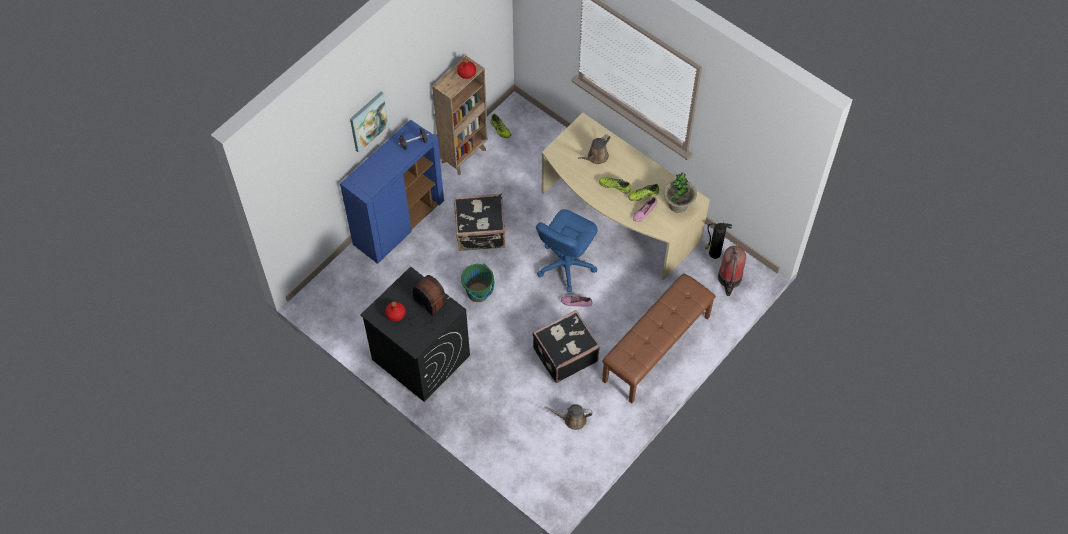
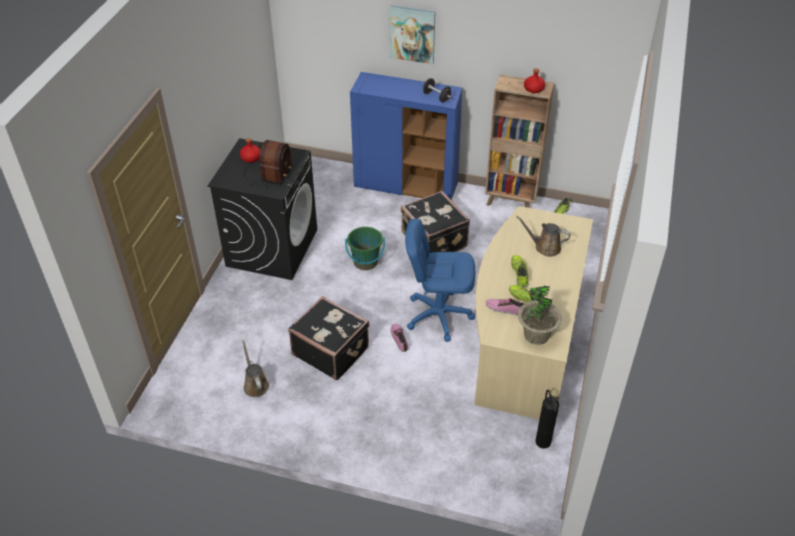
camera: 65 degrees right, 15 degrees down
(657, 349) = (381, 429): brown bench -> none
(729, 279) = (517, 469): fire extinguisher -> none

